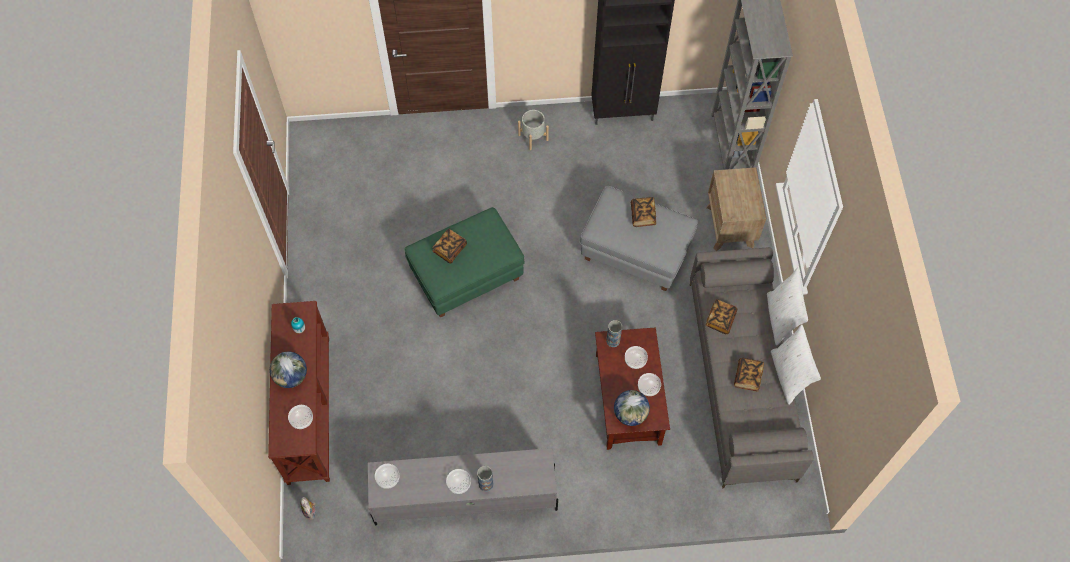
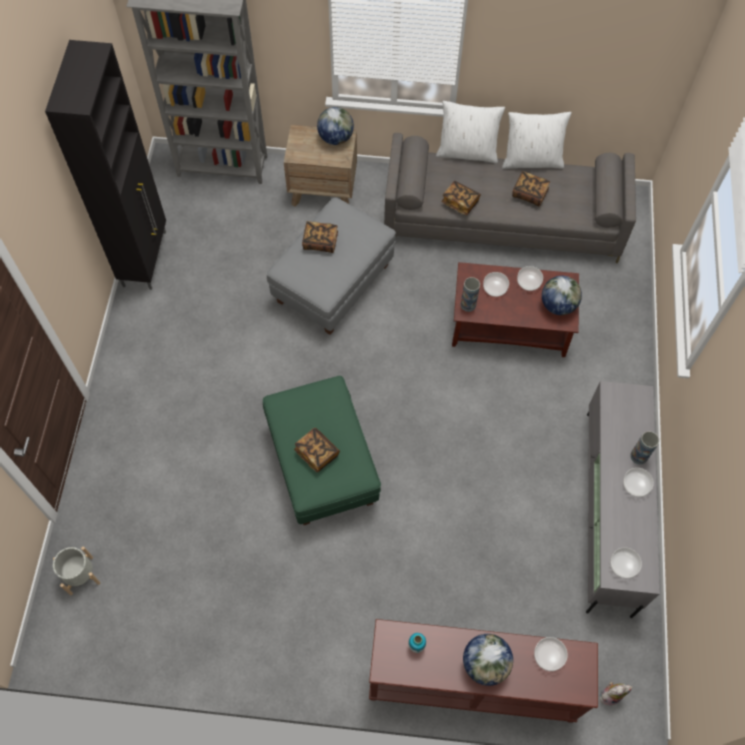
camera: 80 degrees left, 0 degrees up
(533, 137) = (148, 358): grey planter -> grey planter (81, 575)
(752, 204) = (335, 138): none -> globe

